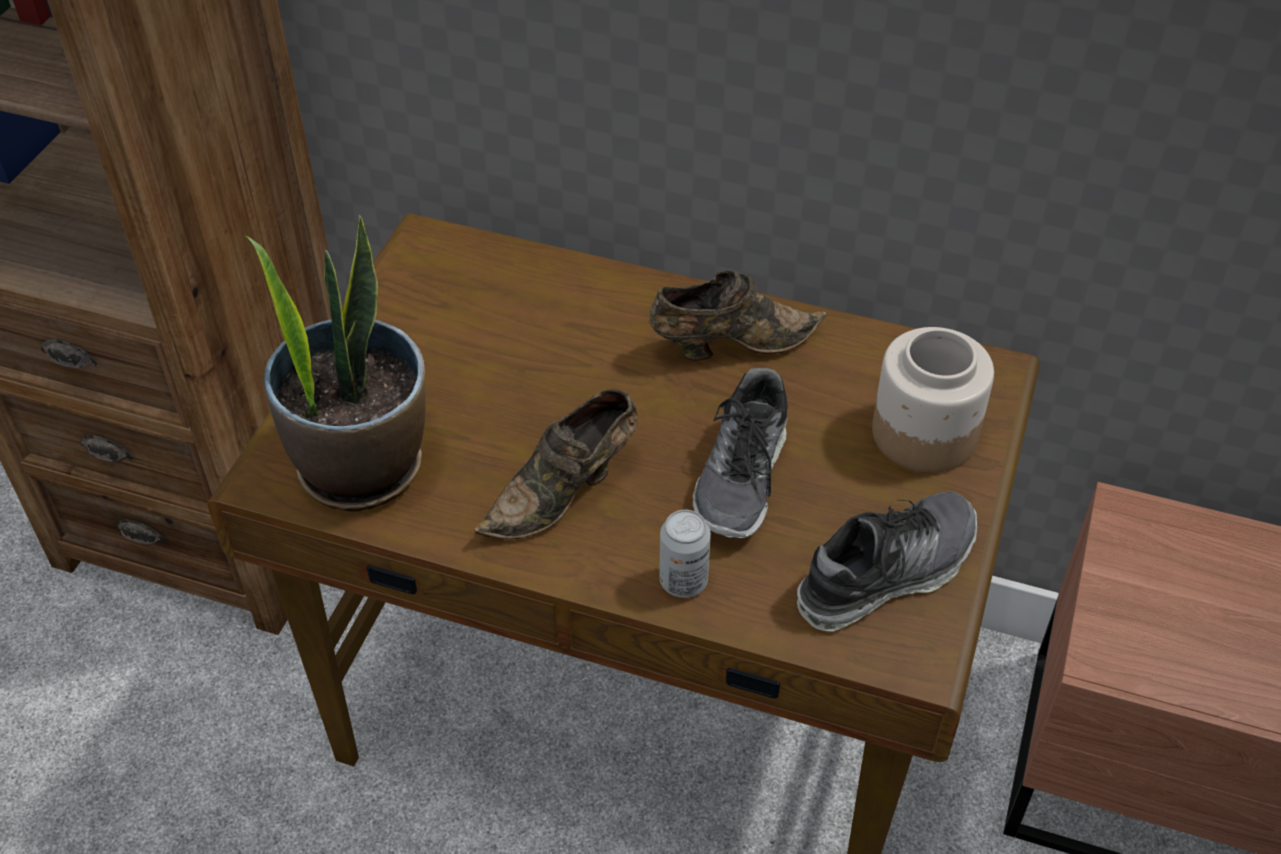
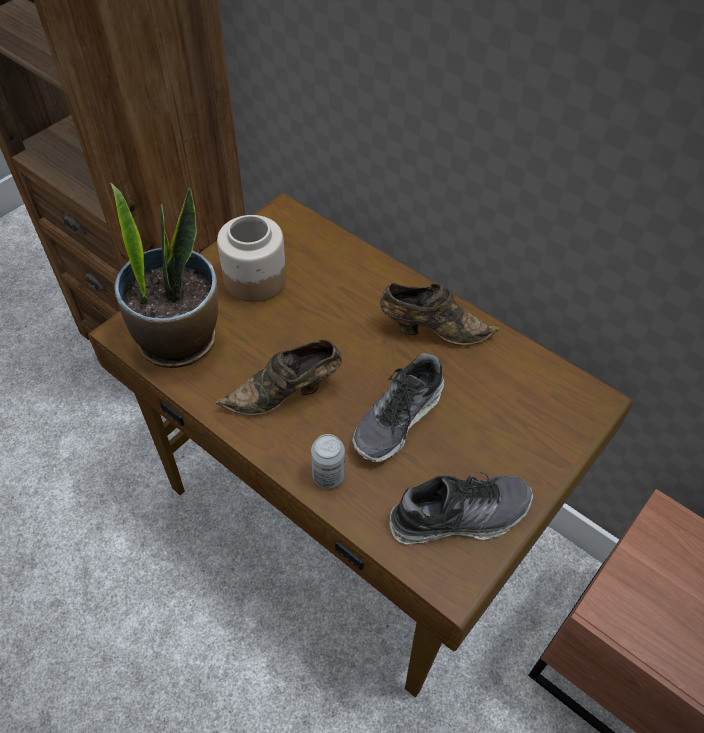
camera: 20 degrees right, 5 degrees up
(923, 434) = (528, 428): jar -> jar (254, 280)

